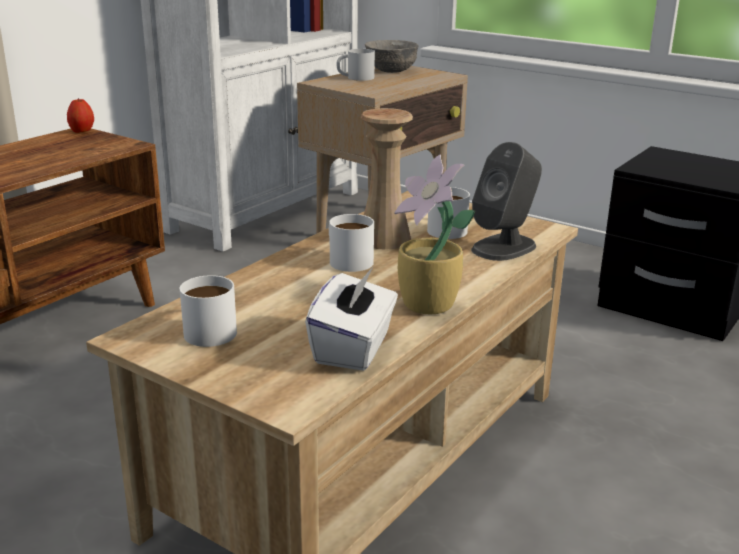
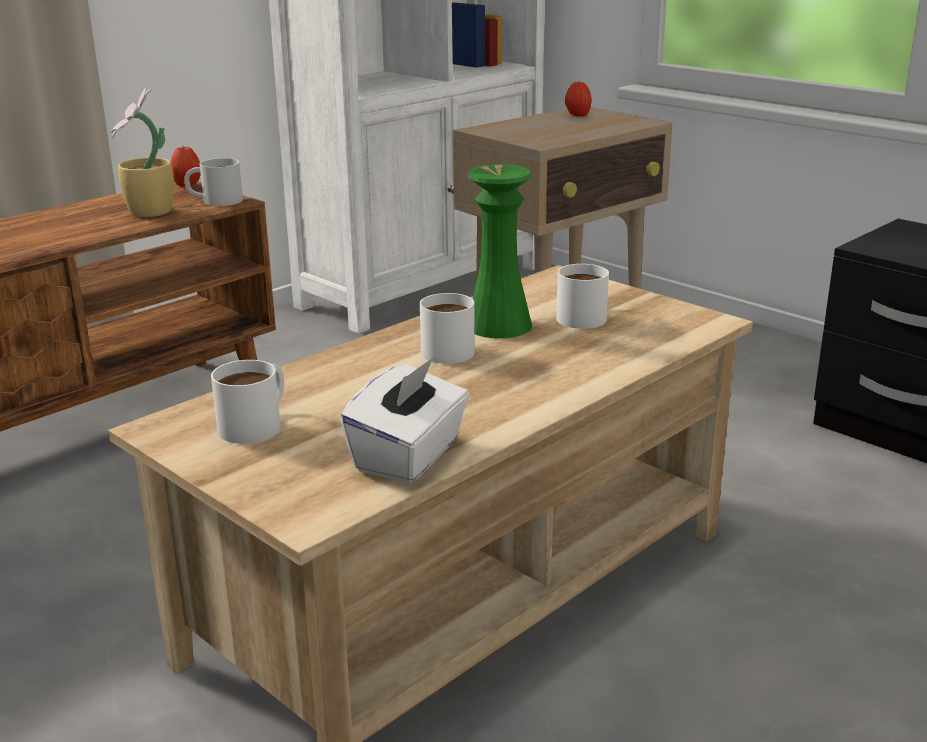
camera: 10 degrees right, 0 degrees up
(355, 78) = (527, 124): white mug -> white mug (214, 200)
(384, 239) = (498, 325): beige vase -> green vase
(392, 70) = (577, 115): grey bowl -> apple
(428, 306) = (520, 410): potted plant -> potted plant (150, 213)
(504, 247) = (645, 342): grey speaker -> none

